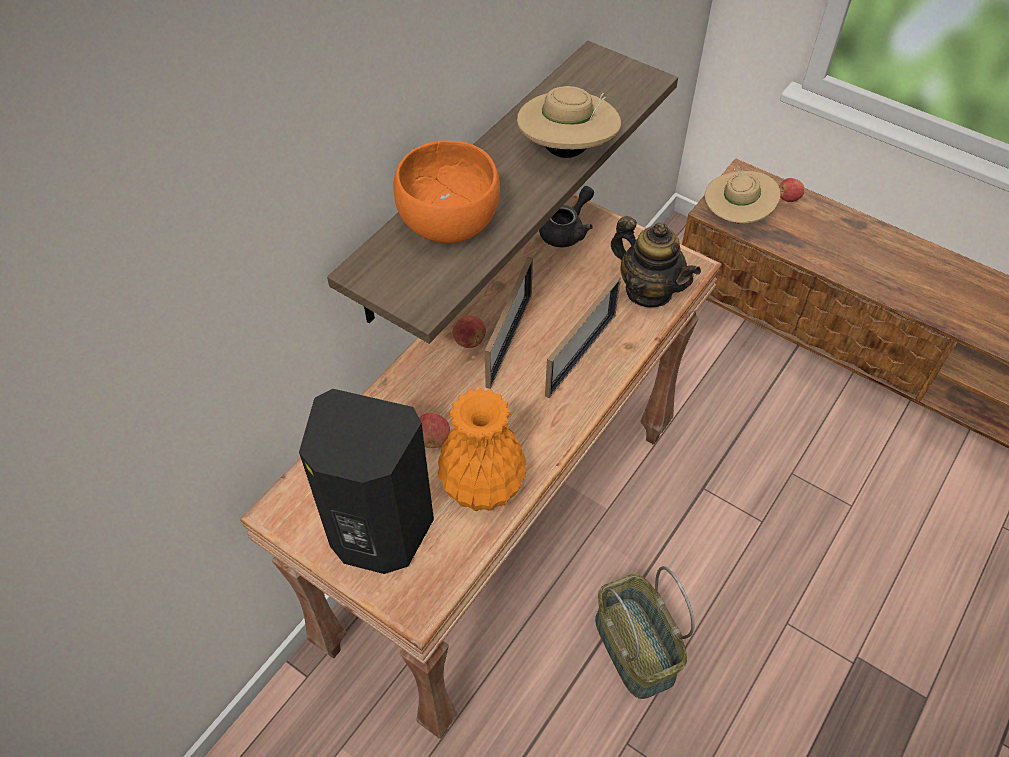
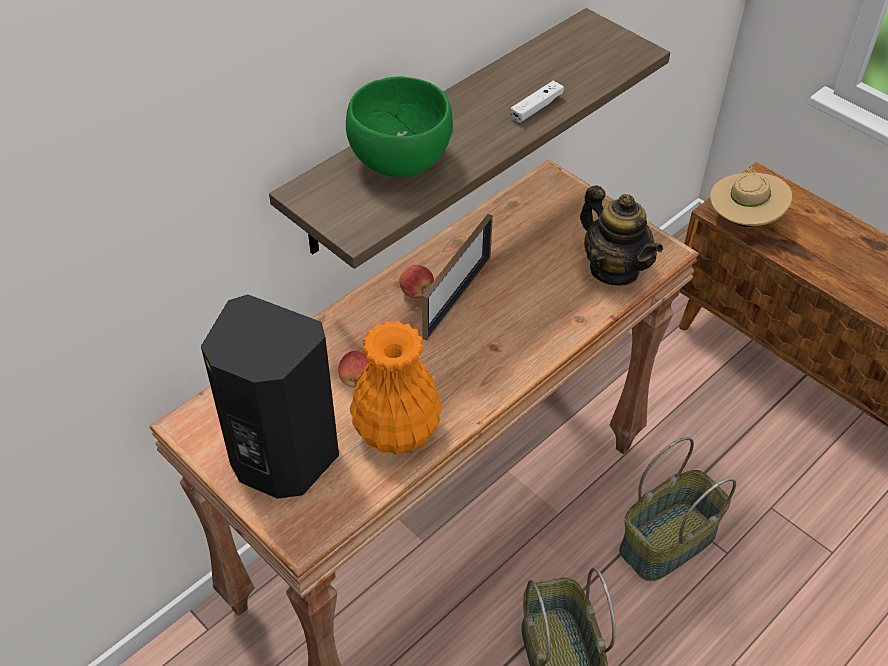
camera: 10 degrees right, 5 degrees down
(448, 224) = (399, 160): orange bowl -> green bowl
(567, 151) = (536, 108): beige hat -> white game controller
(567, 231) = (543, 200): grey teapot -> none
(581, 354) = (528, 321): picture frame -> none
(709, 521) = (668, 543): none -> basket
(788, 198) = (805, 209): apple -> none

